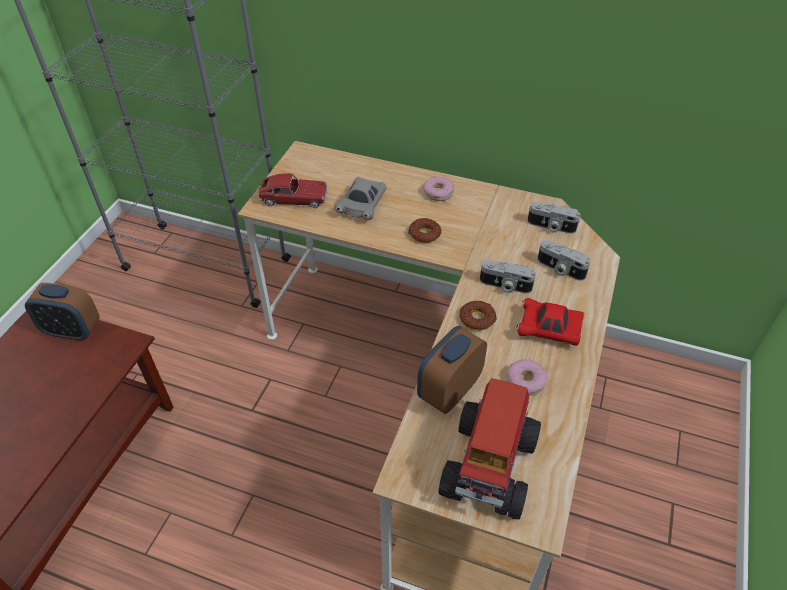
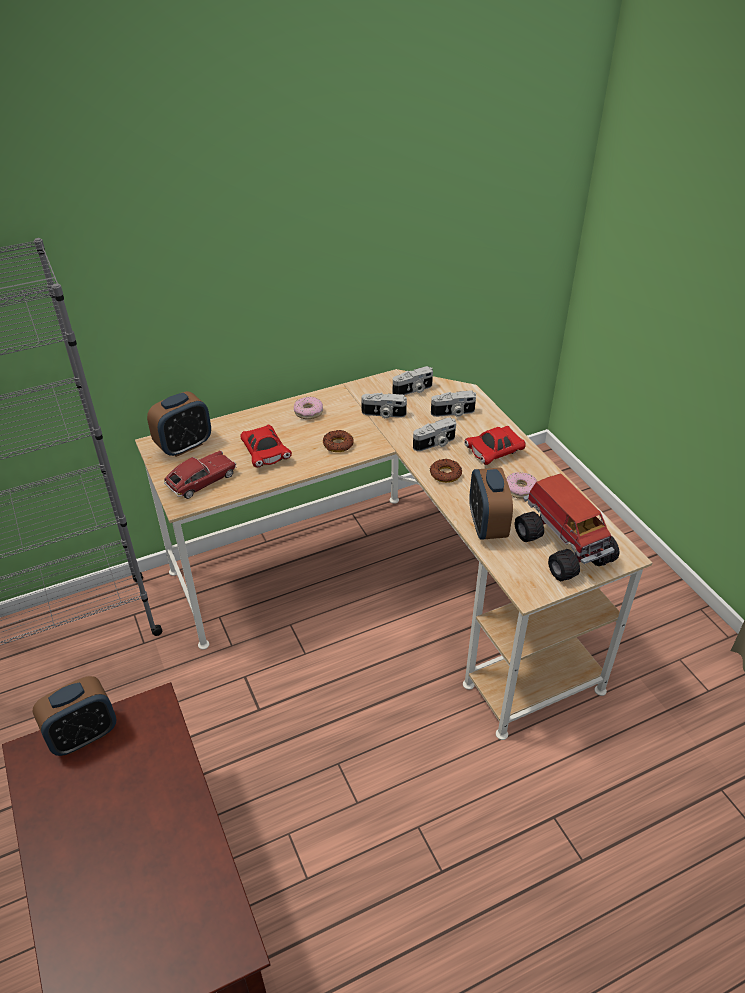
camera: 45 degrees left, 5 degrees down
(318, 165) = (184, 446): none -> alarm clock
(362, 206) = (265, 454): grey toy car -> red toy car
(496, 232) = (383, 414): none -> camera

